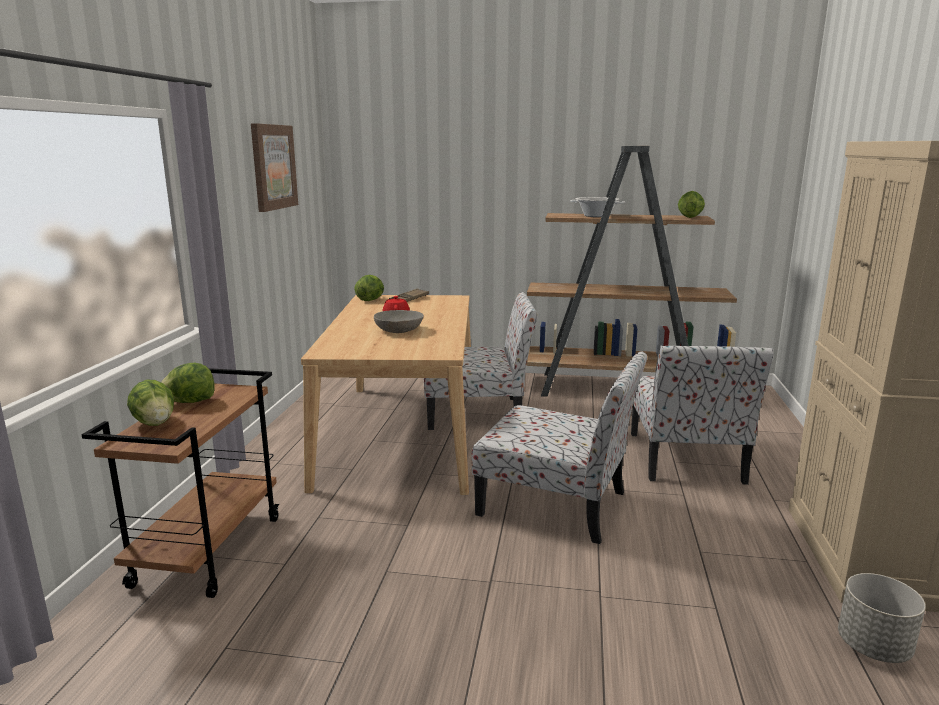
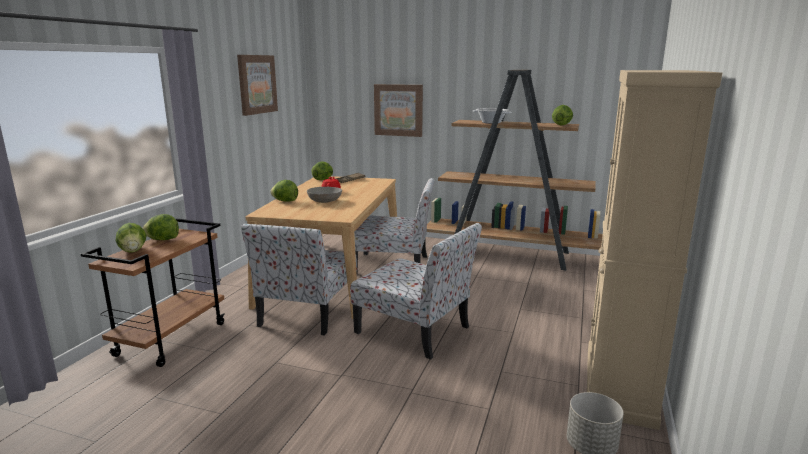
camera: 10 degrees right, 0 degrees up
(342, 333) = (285, 201): none -> lettuce
(460, 201) = (398, 110): none -> picture
(686, 459) = (530, 308): chair -> chair (307, 313)

